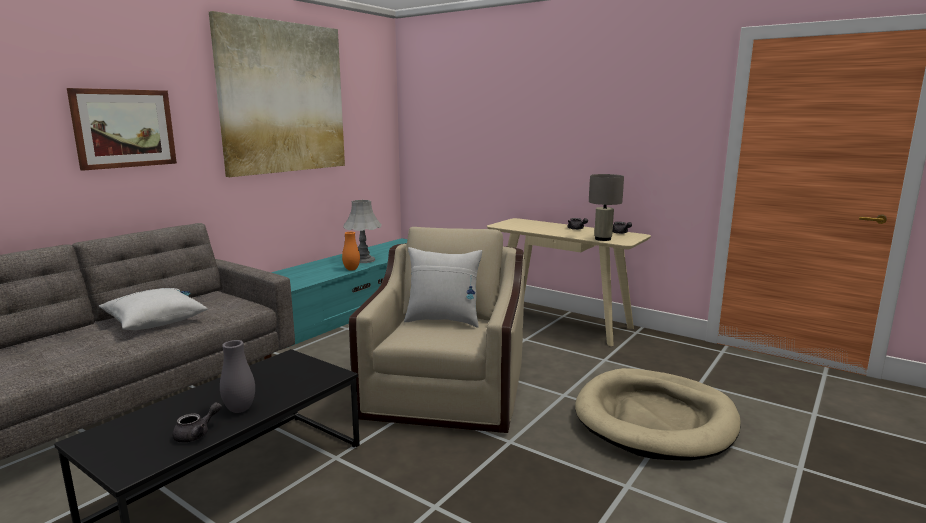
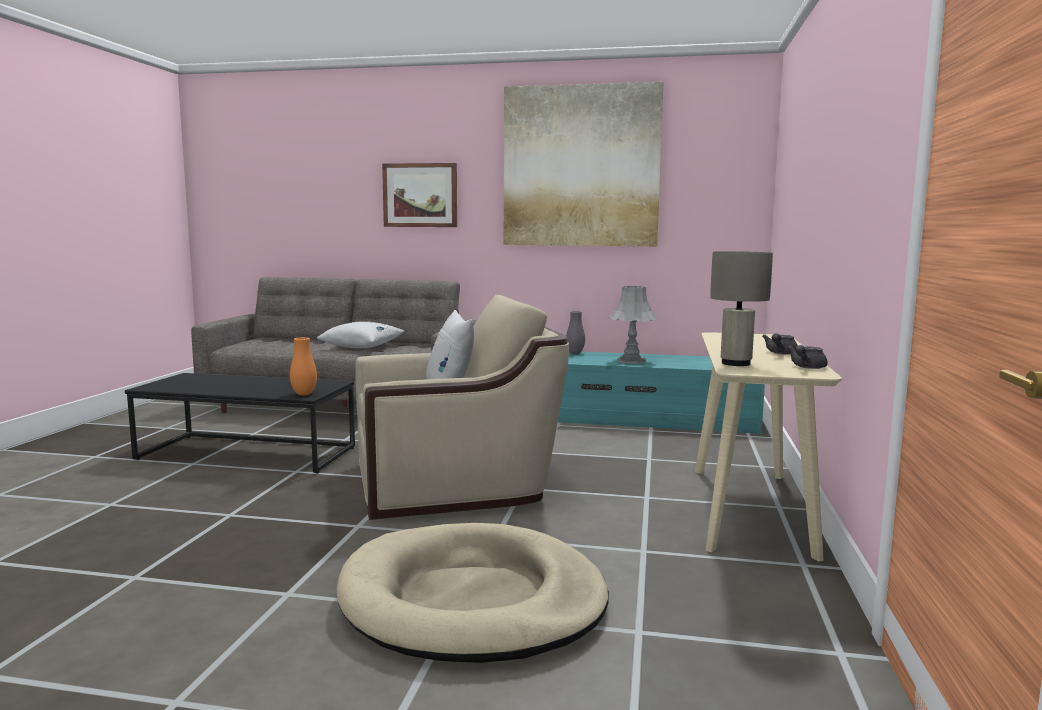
camera: 65 degrees right, 5 degrees down
(197, 434) = (195, 388): grey teapot -> none
(240, 409) = (234, 389): grey vase -> grey vase (575, 353)
(351, 269) = (590, 362): orange vase -> orange vase (304, 394)

